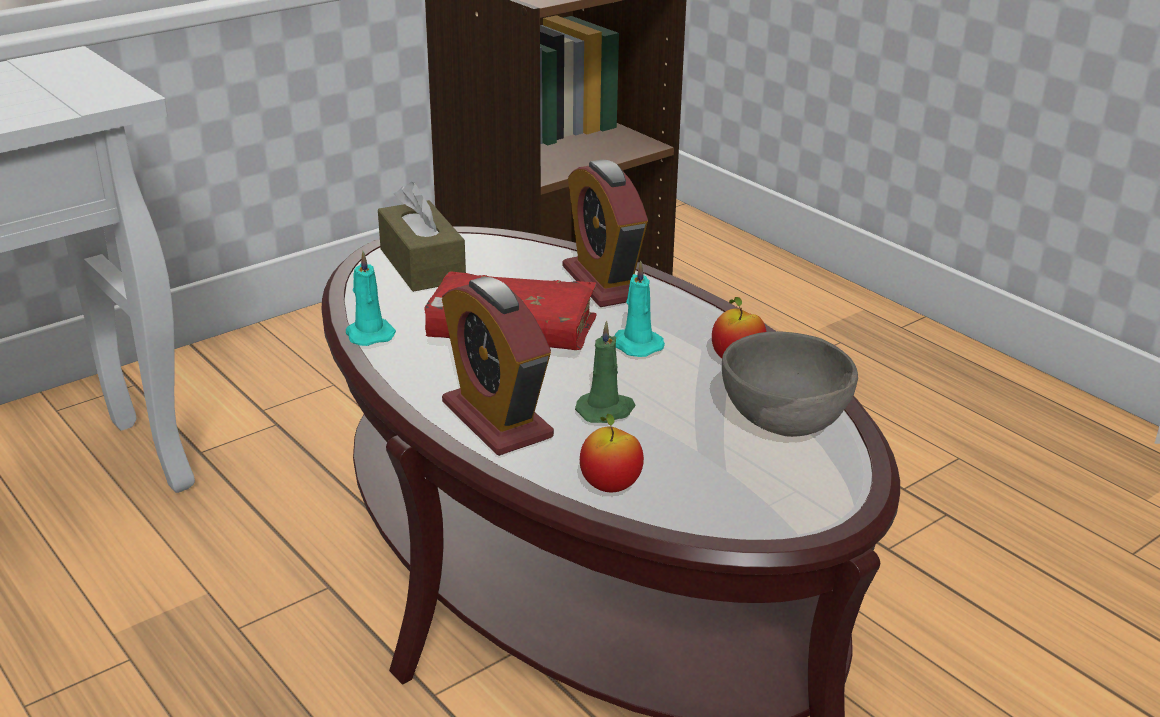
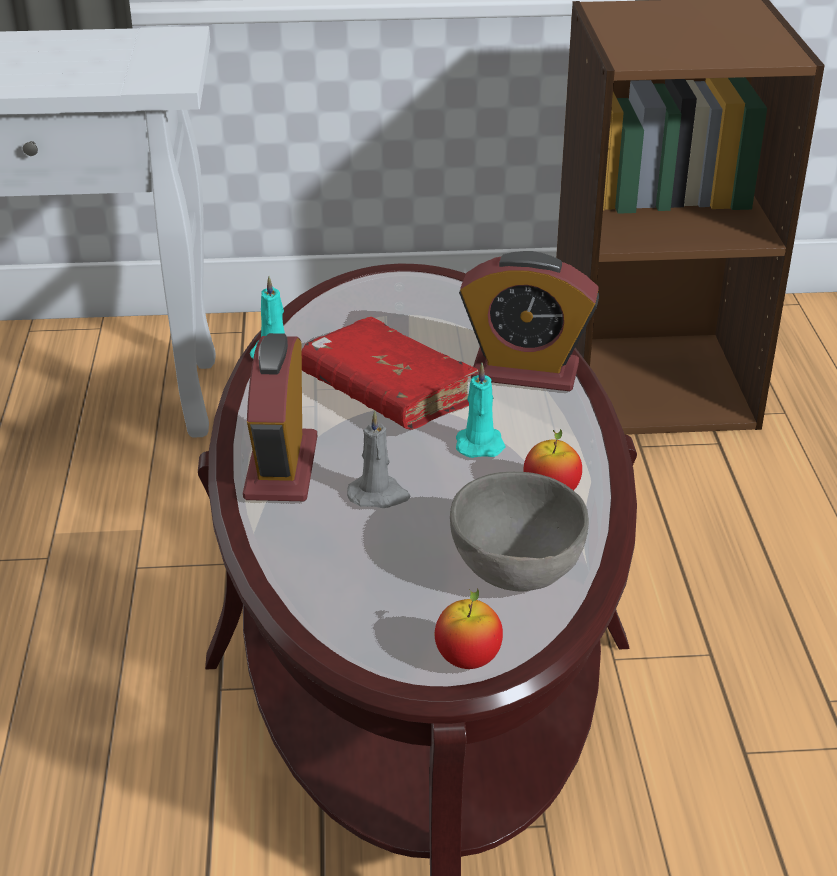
camera: 35 degrees right, 5 degrees up
(422, 265) = (389, 302): brown tissue box -> none
(604, 283) = (525, 372): alarm clock -> alarm clock turned 90 degrees counterclockwise
(606, 410) = (379, 495): green candle -> grey candle
(610, 486) = (298, 564): apple -> apple (468, 659)

